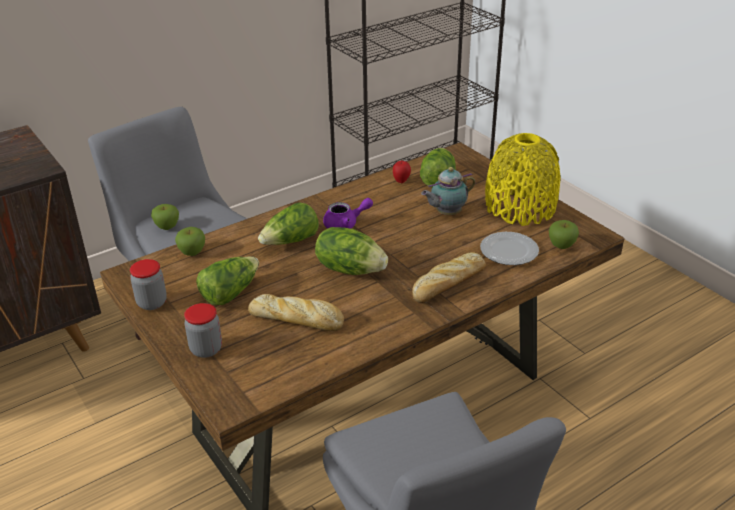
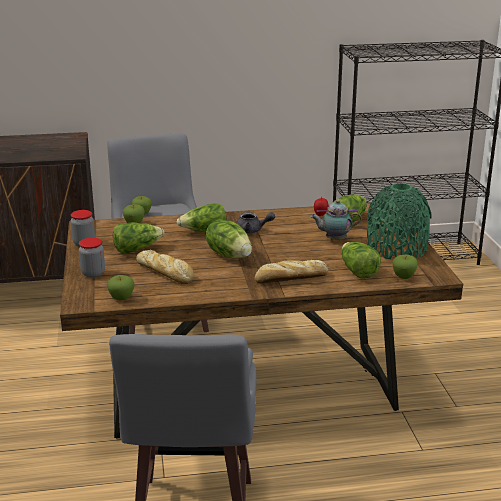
camera: 25 degrees right, 10 degrees down
(278, 379) = (121, 298): none -> apple
(345, 224) = (252, 230): purple teapot -> grey teapot
(509, 252) = (357, 271): plate -> lettuce
(520, 207) = (396, 248): yellow vase -> green vase

